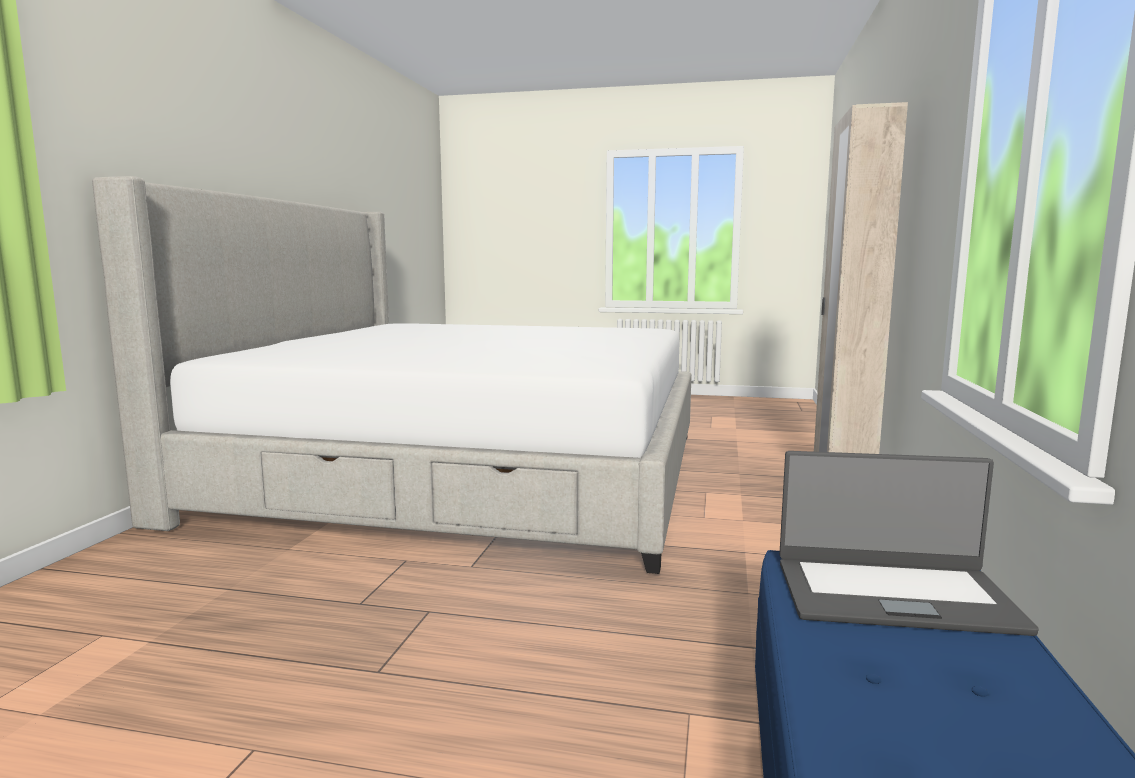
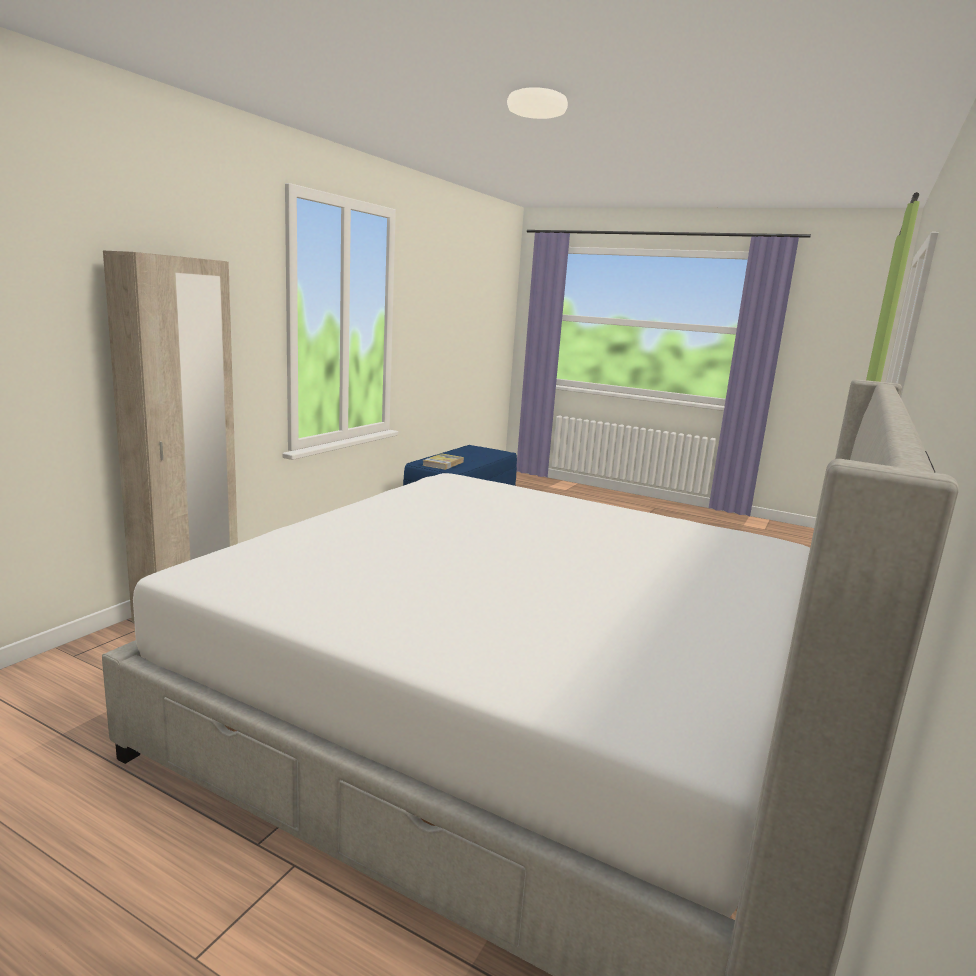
camera: 165 degrees left, 5 degrees up
(893, 594) = (443, 463): laptop -> book

